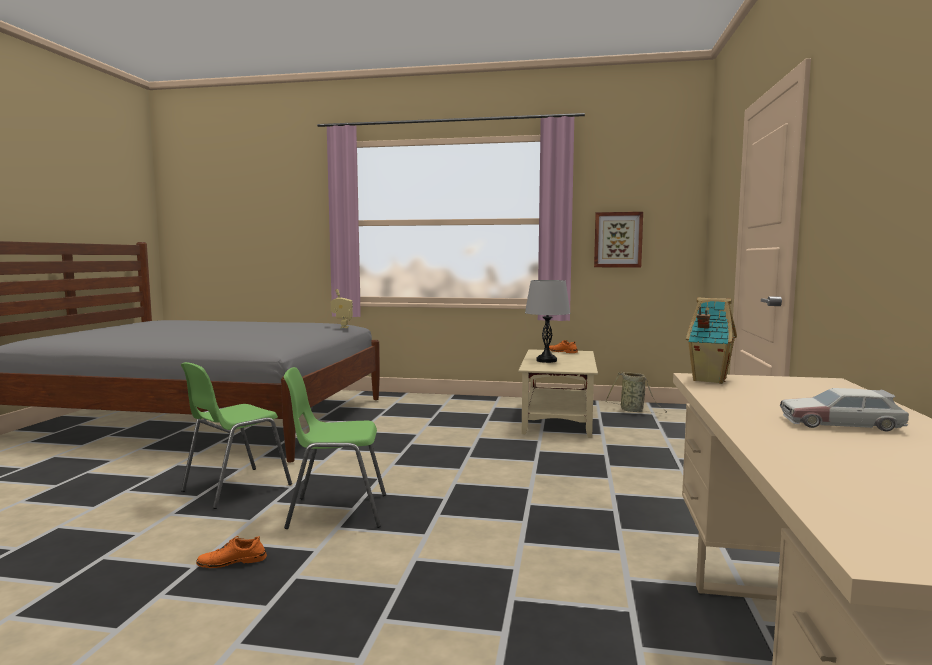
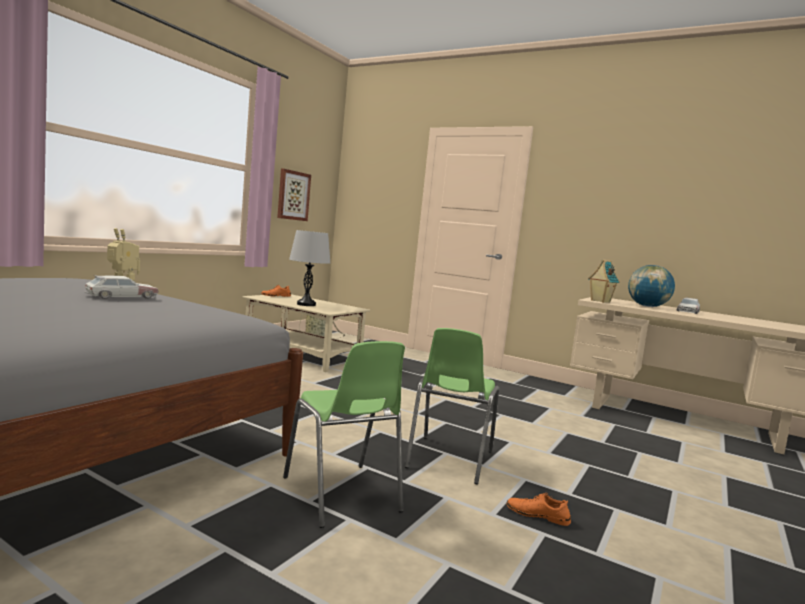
camera: 70 degrees left, 0 degrees up
(232, 561) = (537, 515): orange shoe -> orange shoe turned 105 degrees clockwise
(271, 332) = (121, 297): none -> toy car
(779, 400) = (647, 306): none -> globe

